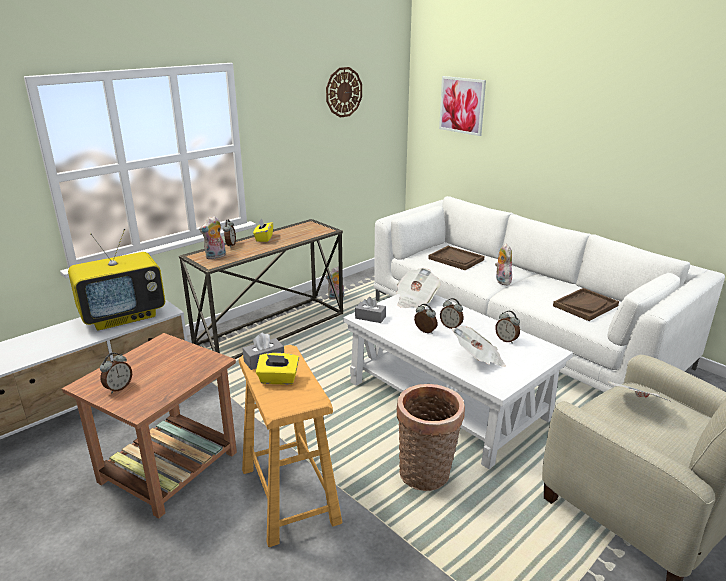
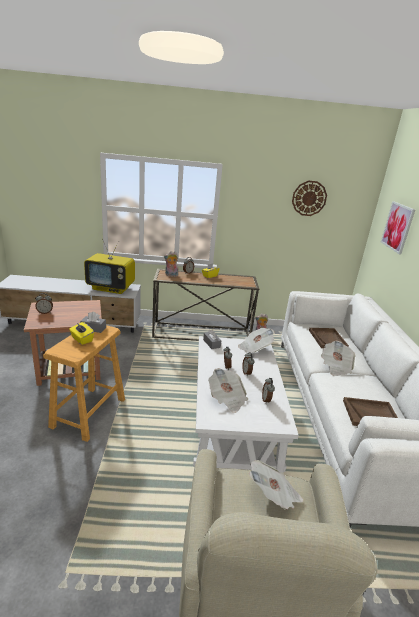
camera: 40 degrees right, 0 degrees up
(426, 475) = (157, 452): basket -> none
(501, 281) = (336, 366): plush toy -> newspaper

